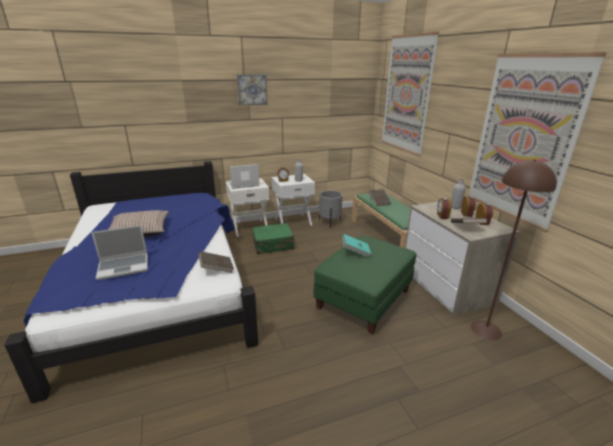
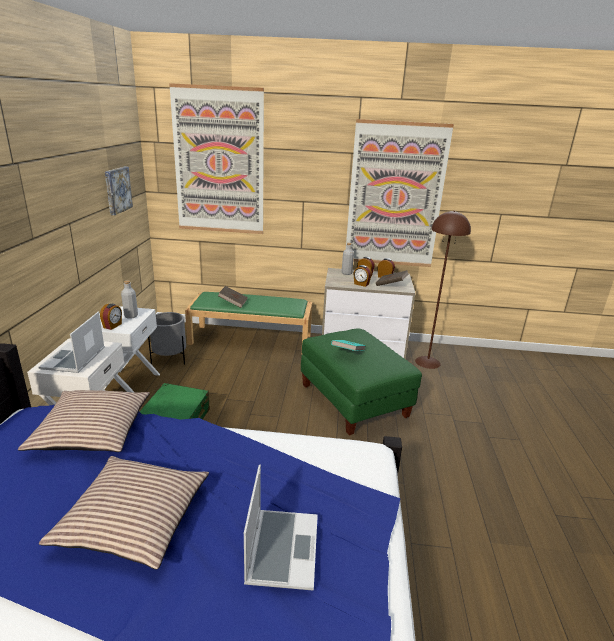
camera: 65 degrees left, 0 degrees up
(194, 207) = (91, 431): none -> pillow
(216, 269) = (337, 452): brown book -> none
(252, 89) = (29, 181): picture -> picture (117, 190)

